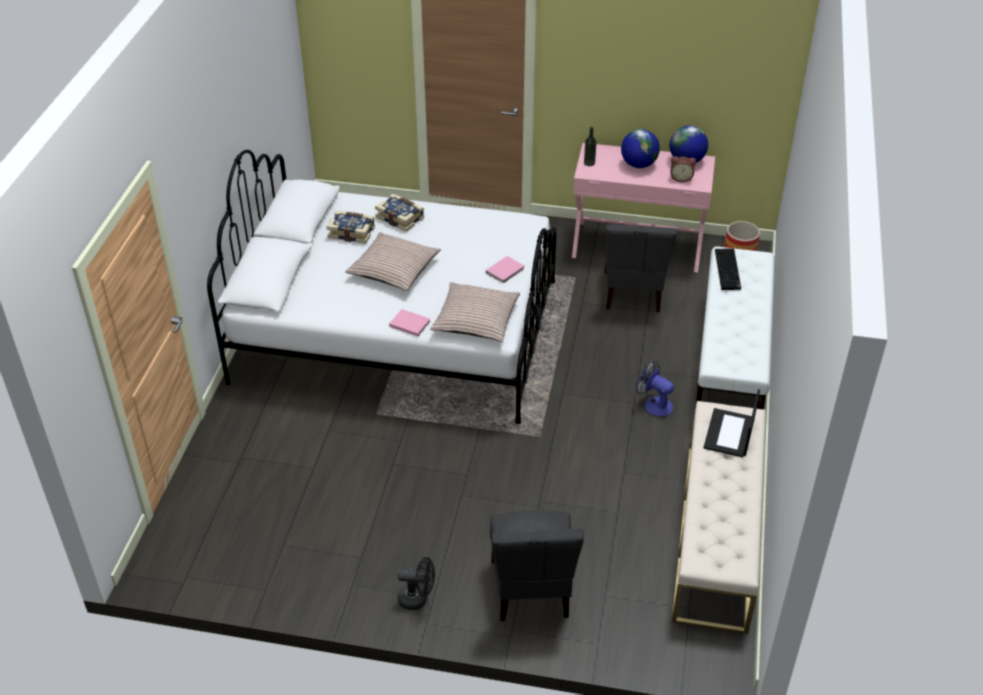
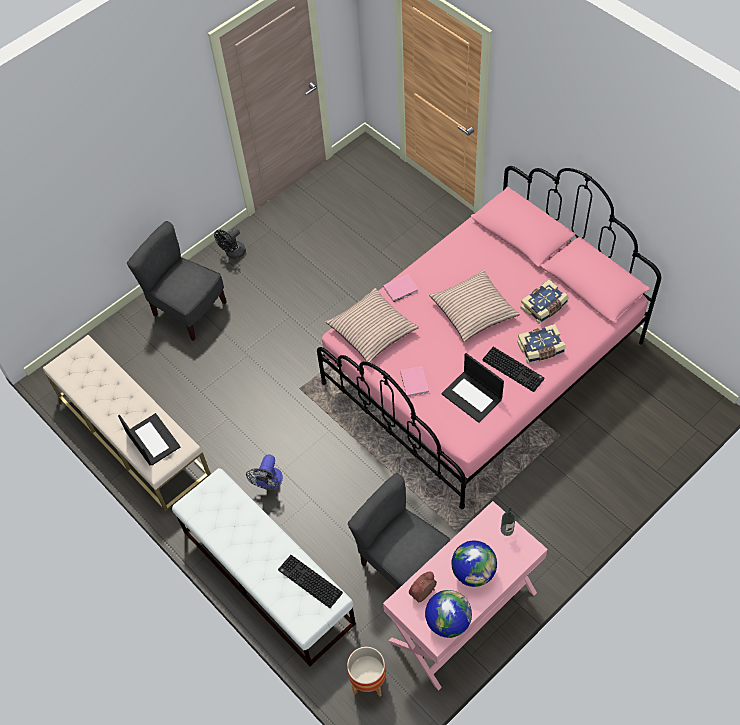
camera: 130 degrees right, 15 degrees up
(397, 330) = (483, 363): white bed -> pink bed
(435, 224) = (514, 369): none -> keyboard
(486, 234) = (472, 397): none -> laptop
(653, 404) = (269, 483): fan -> fan turned 120 degrees clockwise

